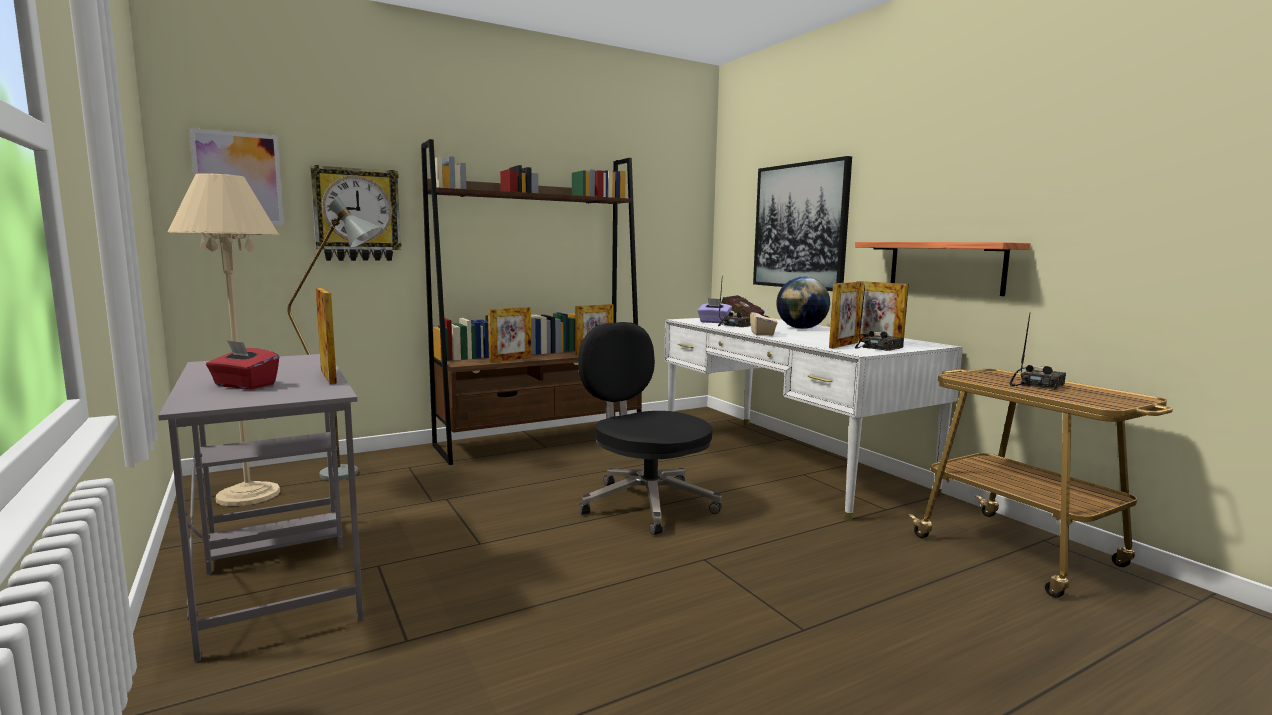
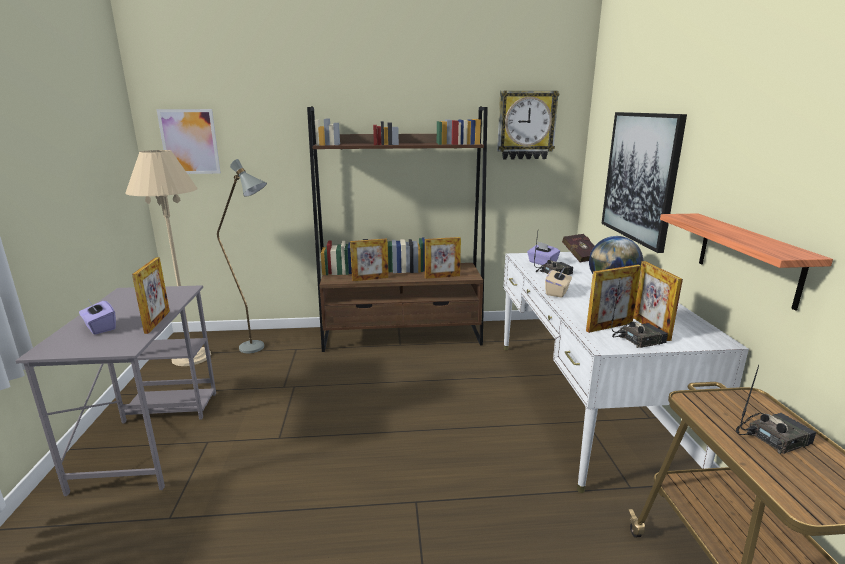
camera: 25 degrees right, 10 degrees up
(244, 385) = (100, 327): red tissue box -> purple tissue box
(357, 215) = (268, 163): wall clock -> wall clock (526, 125)
(646, 503) = (423, 425): black office chair -> none

